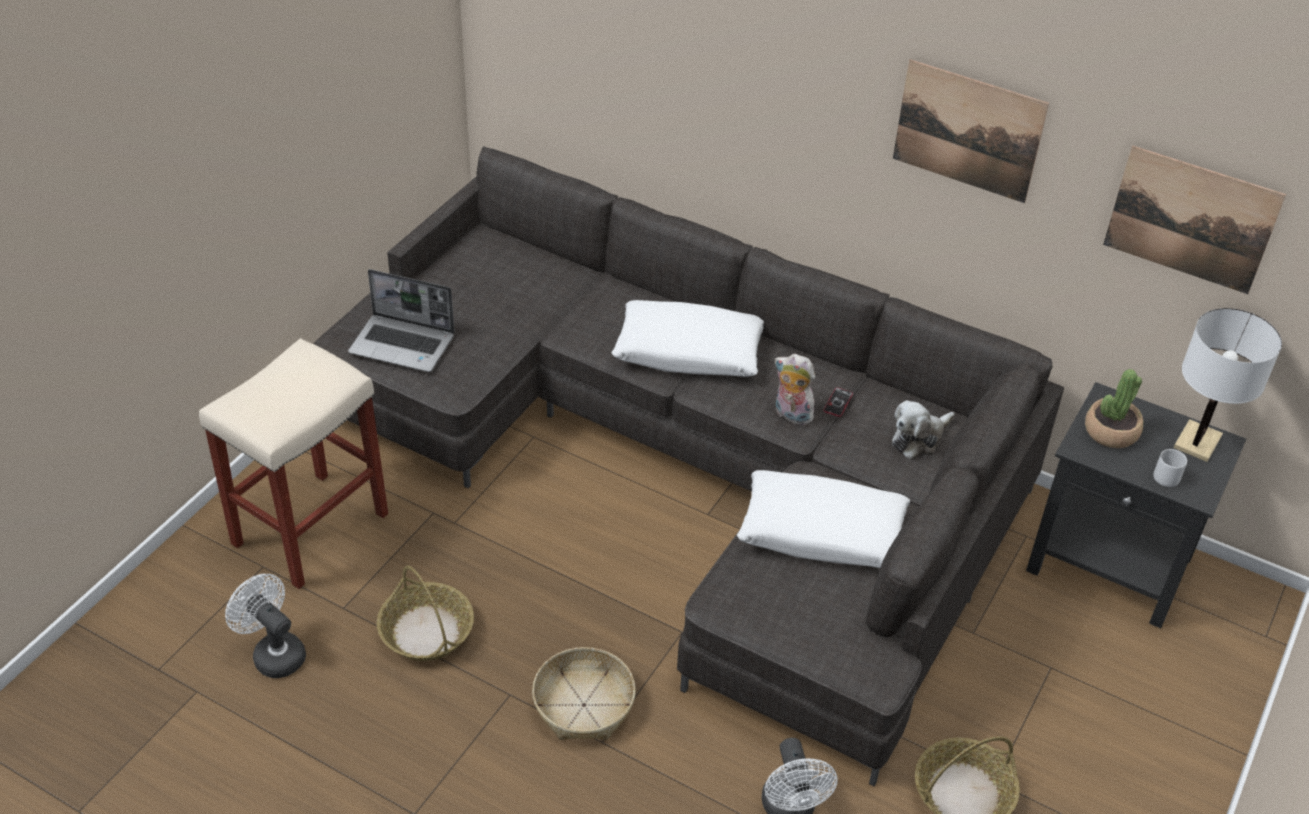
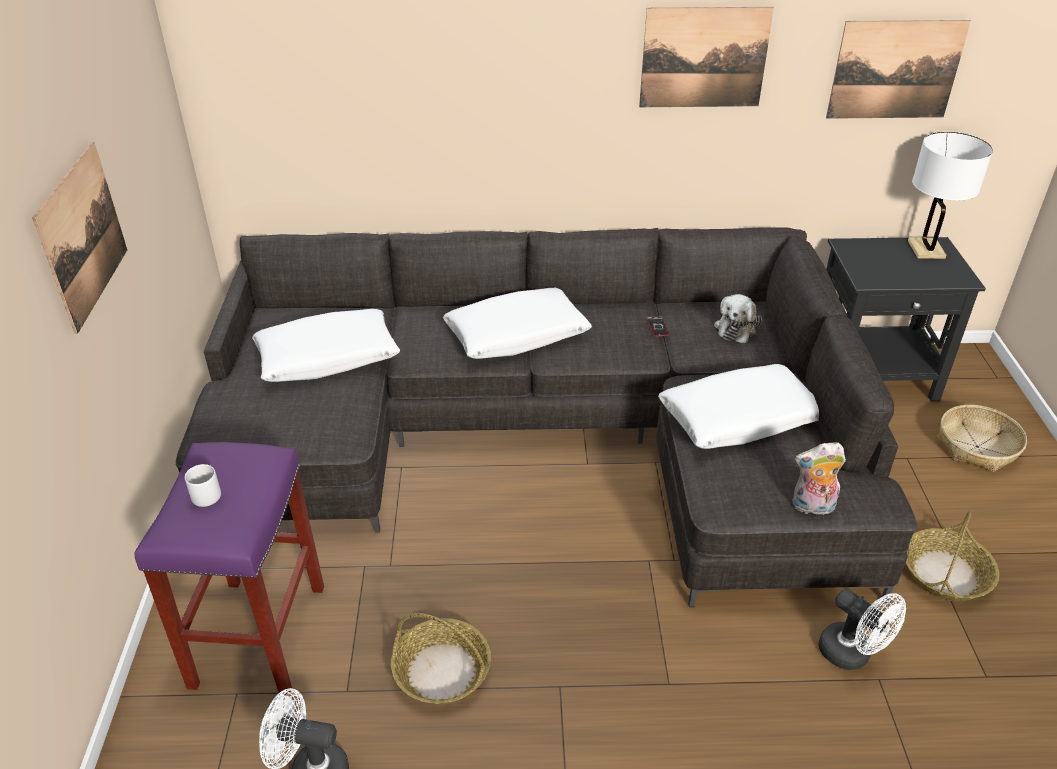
camera: 30 degrees left, 5 degrees down
(268, 131) = (83, 235): none -> picture
(309, 530) = (259, 637): beige stool -> purple stool
(404, 344) = (271, 423): laptop -> none
(498, 301) = (327, 358): none -> white pillow
(584, 705) = (627, 660): basket -> basket (976, 446)
(791, 415) = (634, 348): plush toy -> plush toy (812, 507)
(1111, 431) = (872, 263): potted plant -> none
(1166, 475) = (933, 275): grey mug -> grey mug (206, 494)

